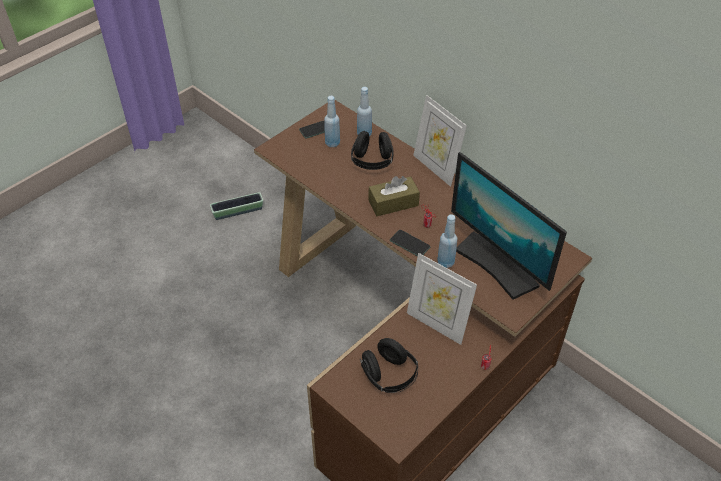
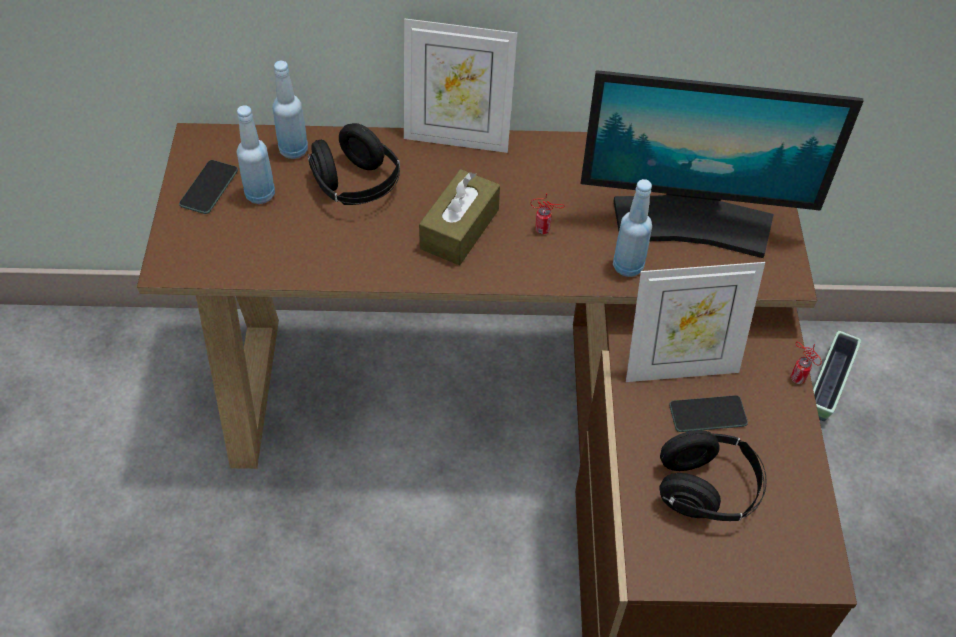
camera: 45 degrees left, 5 degrees up
(238, 211) = (64, 425): planter -> planter (828, 384)
(409, 244) = (552, 274): phone -> phone (707, 414)

